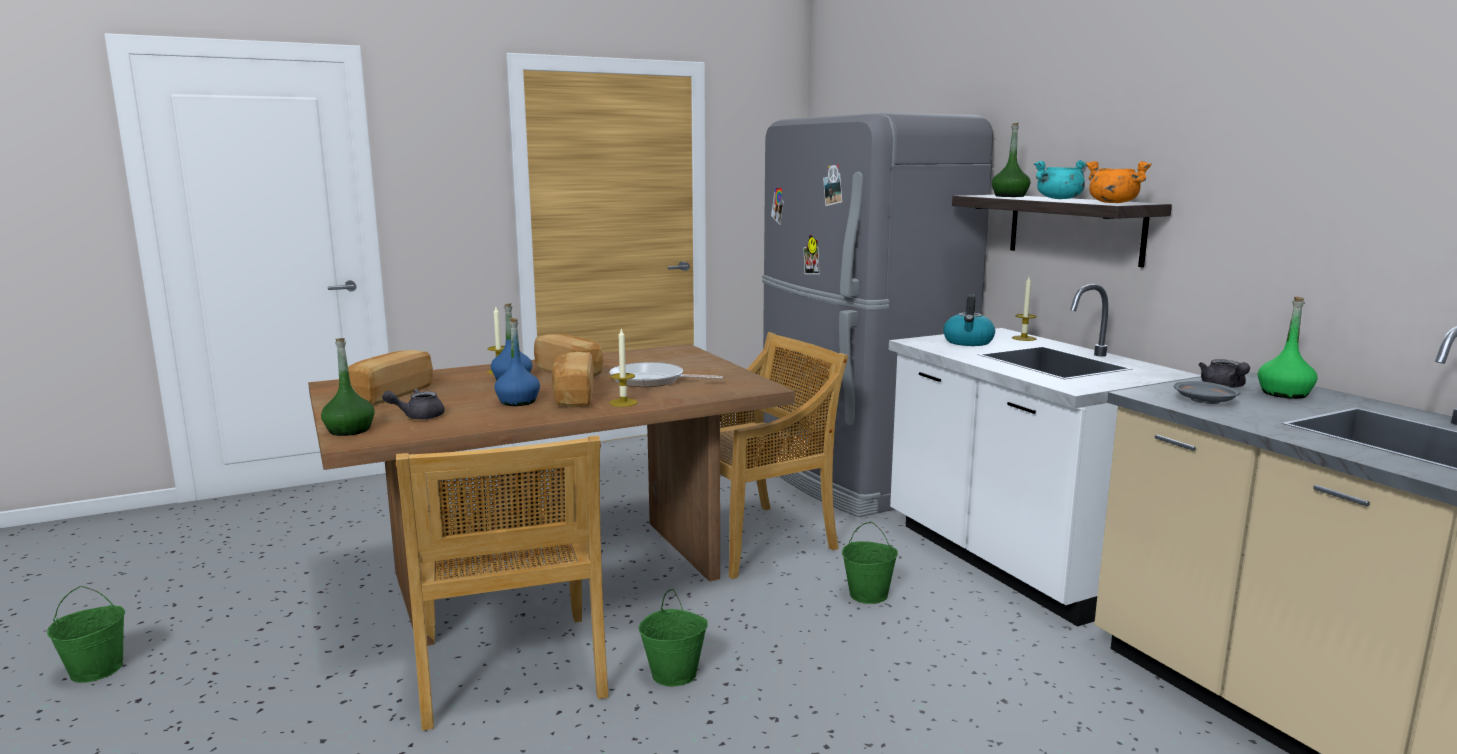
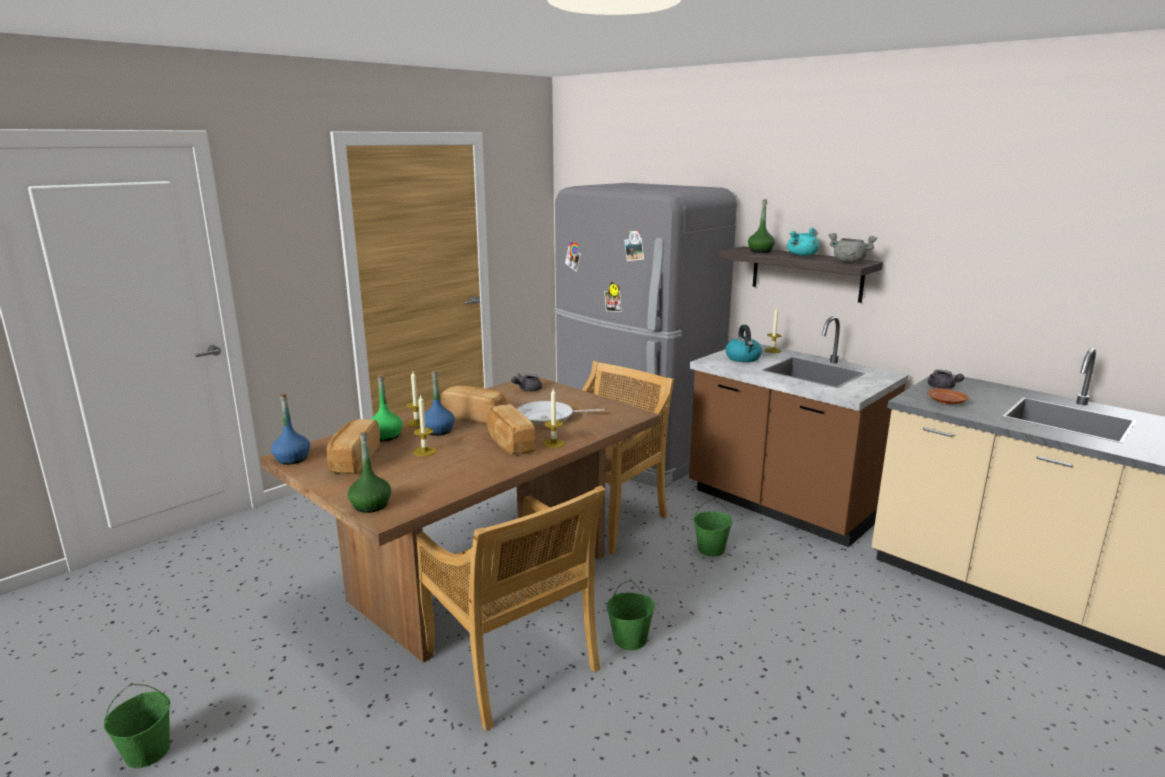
camera: 20 degrees left, 5 degrees up
(418, 416) = (410, 481): grey teapot -> grey teapot (527, 390)
(471, 394) = (424, 451): none -> candle
(518, 402) = (472, 454): blue bottle -> blue bottle (292, 459)
(1015, 561) = (782, 505): white counter -> brown counter
(1112, 203) = (848, 262): orange cooking pot -> grey cooking pot
(1205, 401) = (946, 402): grey plate -> brown plate
(1284, 394) = (978, 390): green bottle -> green bottle (386, 436)

